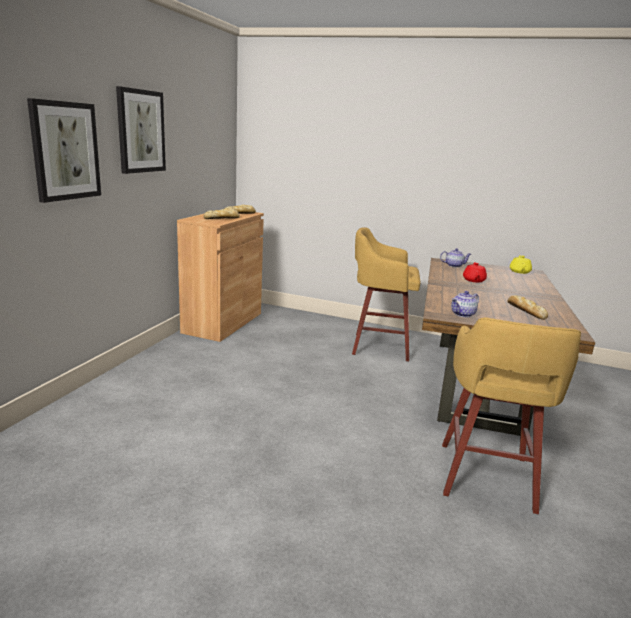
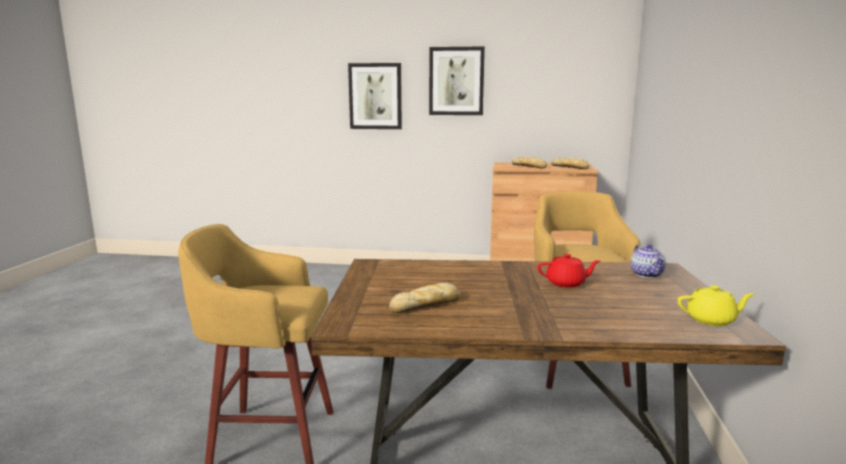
camera: 80 degrees right, 5 degrees down
(463, 314) = (380, 273): teapot -> none

